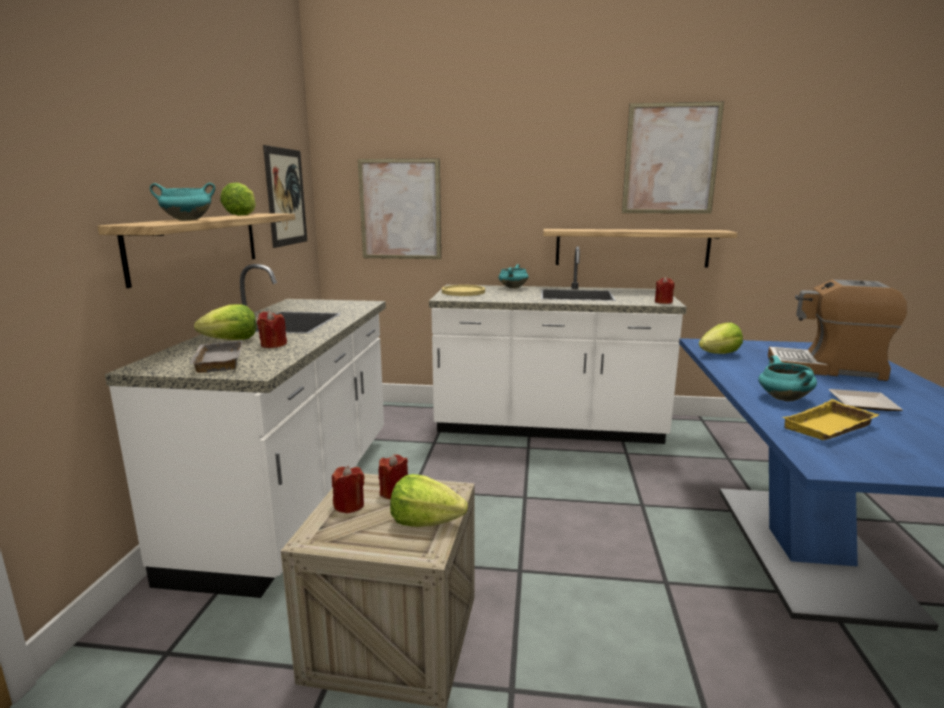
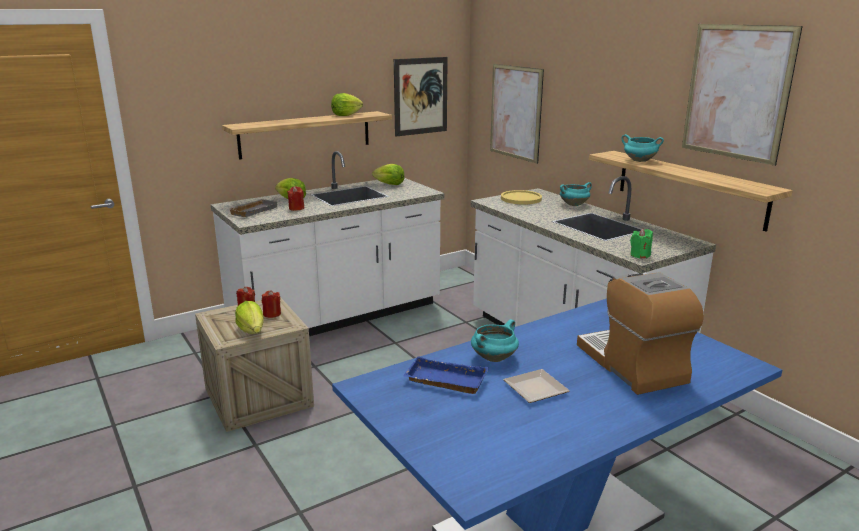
camera: 50 degrees right, 5 degrees up
(186, 220) = (276, 122): turquoise cooking pot -> turquoise cooking pot (639, 161)
(663, 302) = (640, 255): red candle -> green candle
(719, 354) = (589, 318): lettuce -> lettuce (389, 184)
(830, 428) = (444, 381): yellow tray -> blue tray

